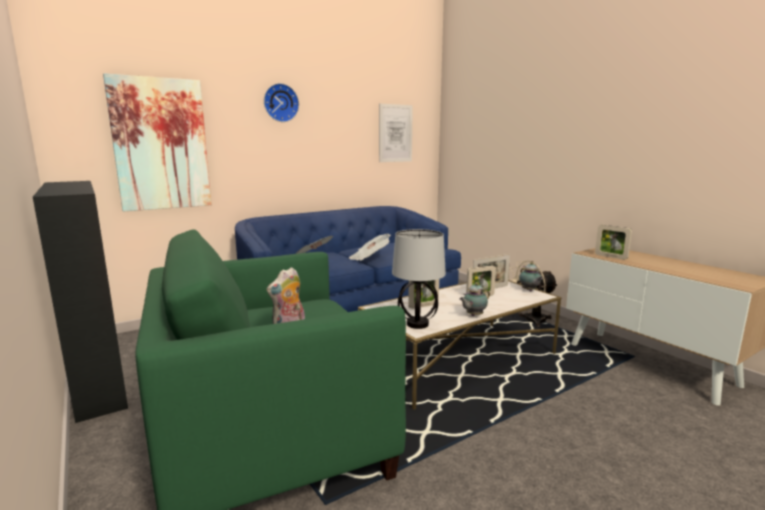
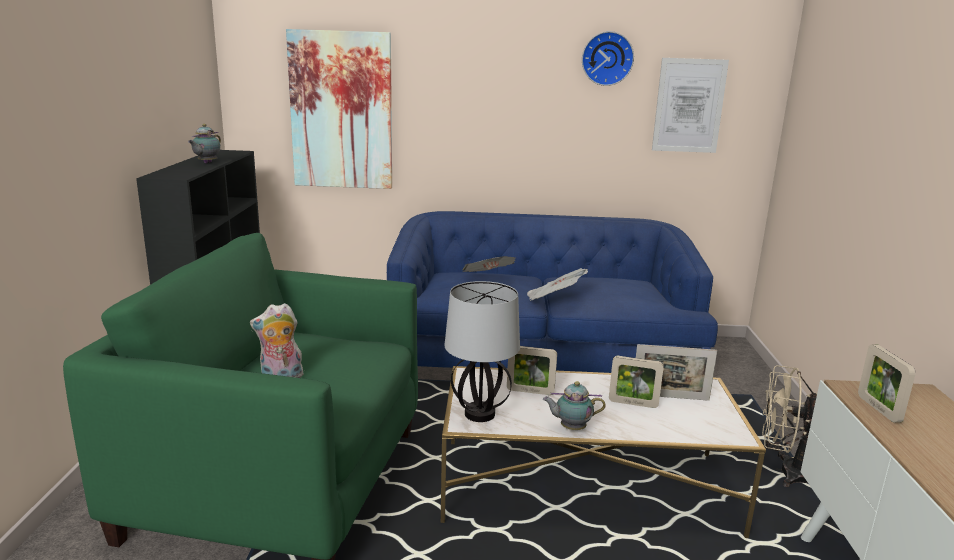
camera: 35 degrees right, 5 degrees up
(280, 103) = (496, 59): wall clock -> wall clock (607, 58)
(529, 291) = (729, 420): teapot -> teapot (206, 163)

